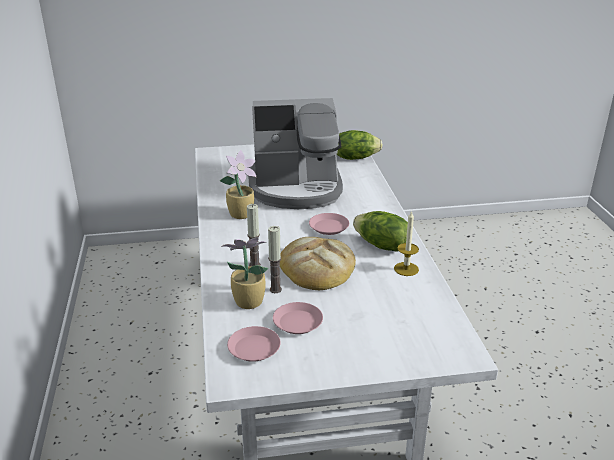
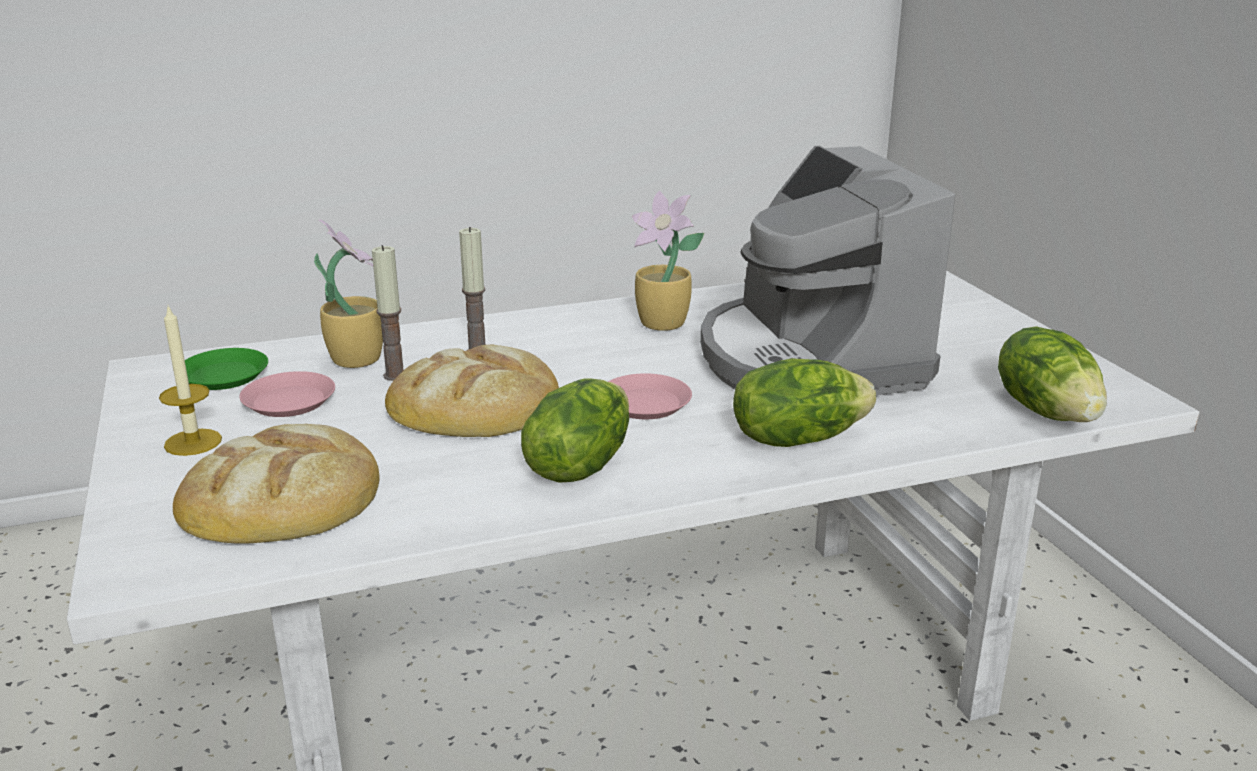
camera: 80 degrees right, 5 degrees down
(253, 348) = (224, 376): pink plate -> green plate
(367, 201) = (797, 438): none -> lettuce
(401, 318) = (282, 497): none -> bread
(406, 269) = (479, 498): candle -> candle (193, 442)

